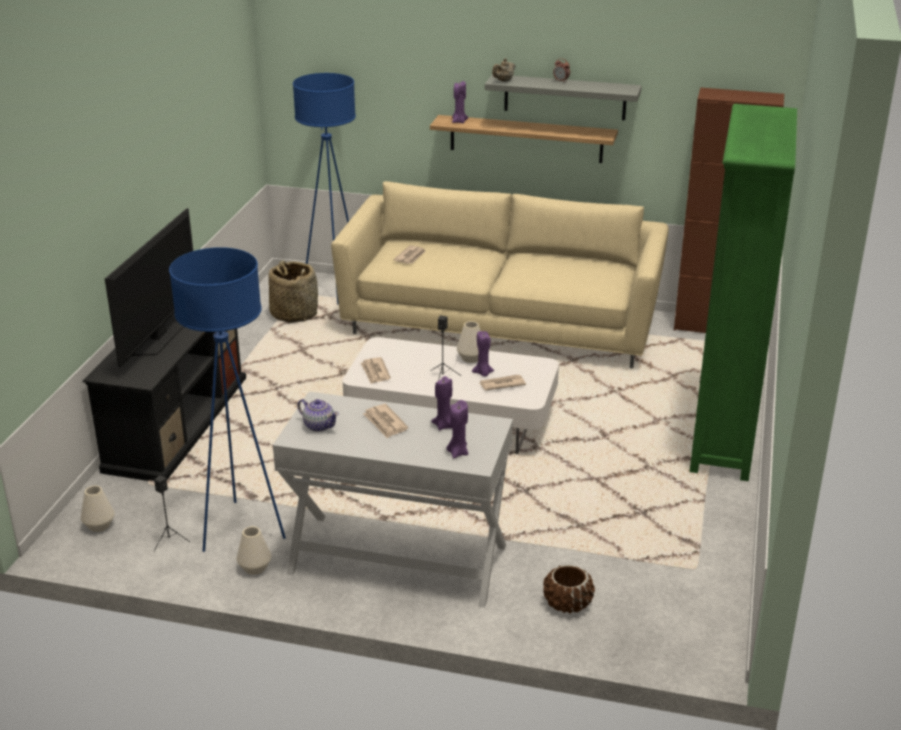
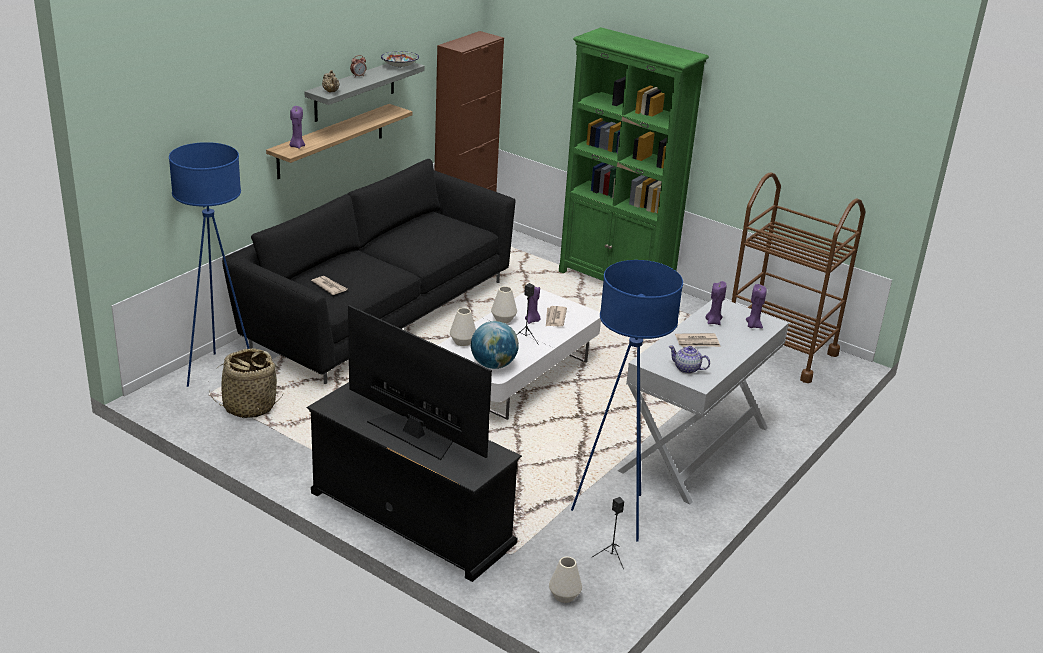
camera: 70 degrees left, 0 degrees up
(254, 567) = (673, 518): white vase -> white vase (462, 341)
(319, 425) = (687, 369): teapot -> teapot turned 120 degrees counterclockwise
(375, 372) = (493, 365): newspaper -> globe
(501, 324) = (377, 312): beige sofa -> black sofa
(568, 603) = (776, 396): brown planter -> none
(614, 88) = (399, 67): none -> bowl
(685, 590) = (779, 351): none -> brown cart

